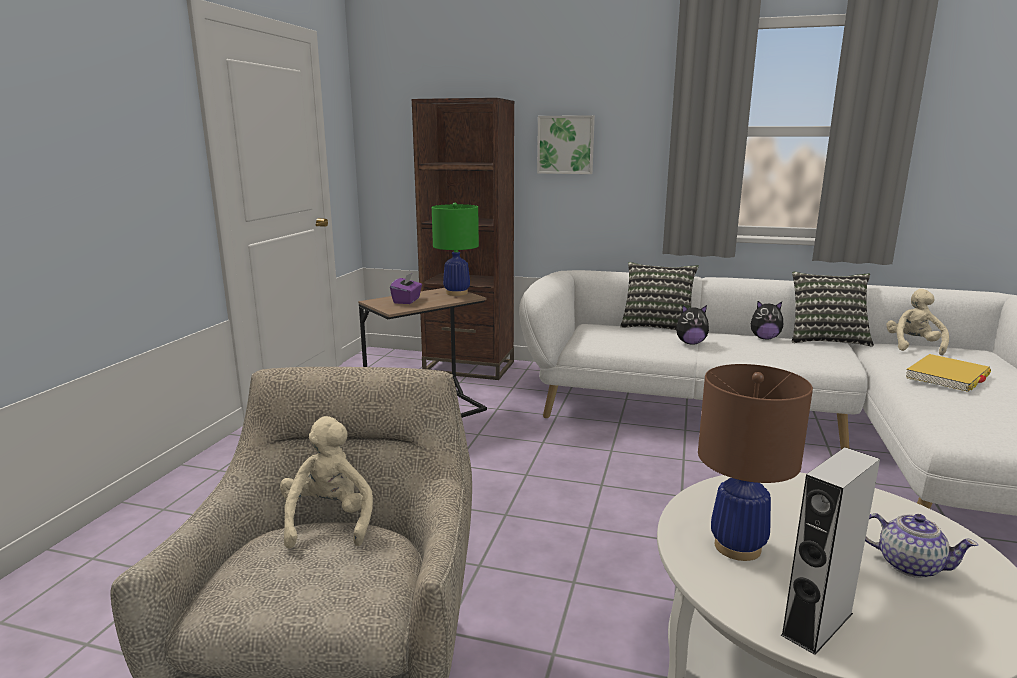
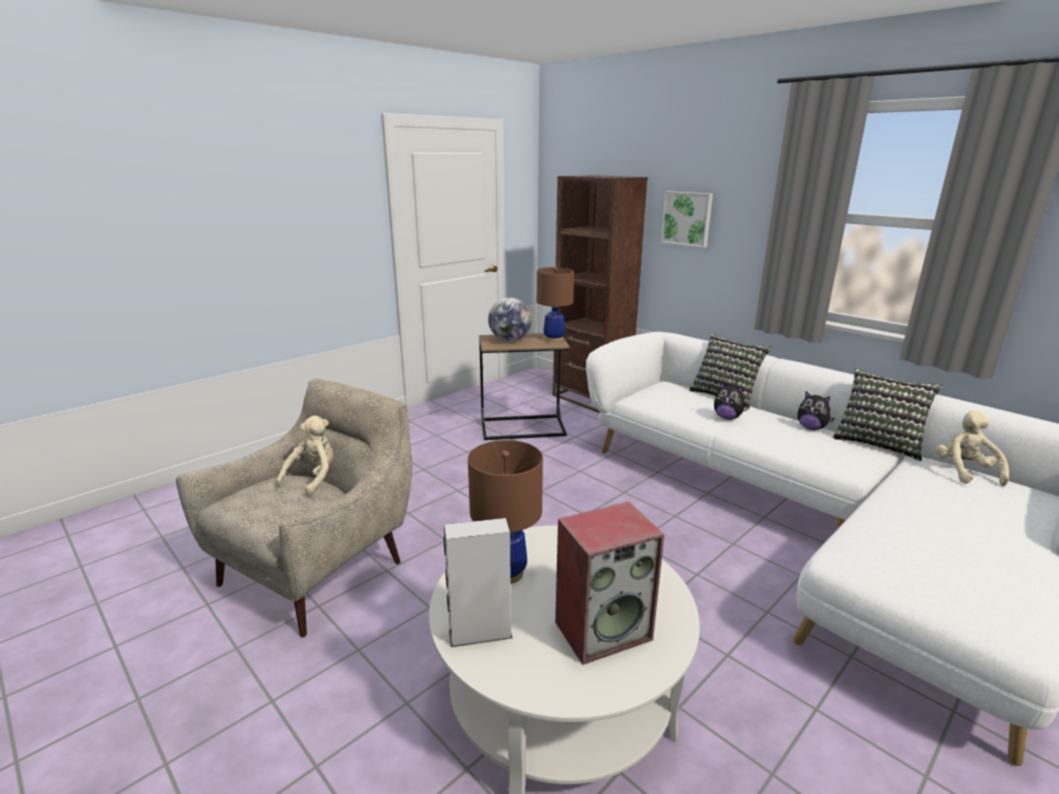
camera: 30 degrees right, 5 degrees up
(407, 300) = (510, 340): purple tissue box -> globe
(457, 293) = (554, 339): green table lamp -> brown table lamp
(909, 565) = (603, 629): teapot -> speaker
(913, 346) = (964, 471): beige plush toy -> beige plush toy turned 45 degrees counterclockwise
(947, 377) = (933, 509): yellow book -> none

